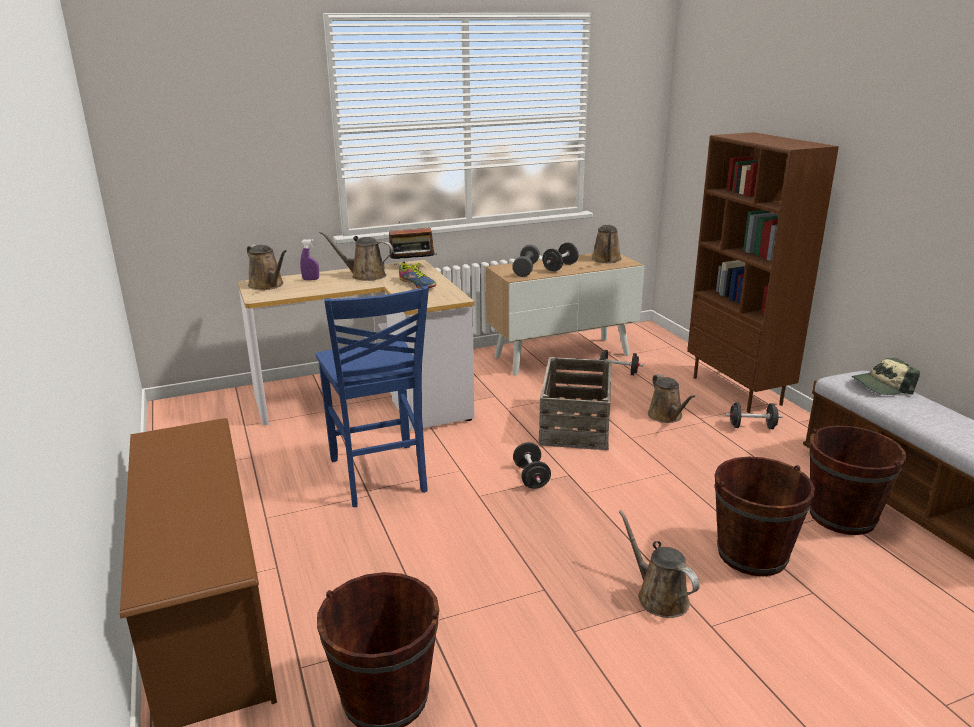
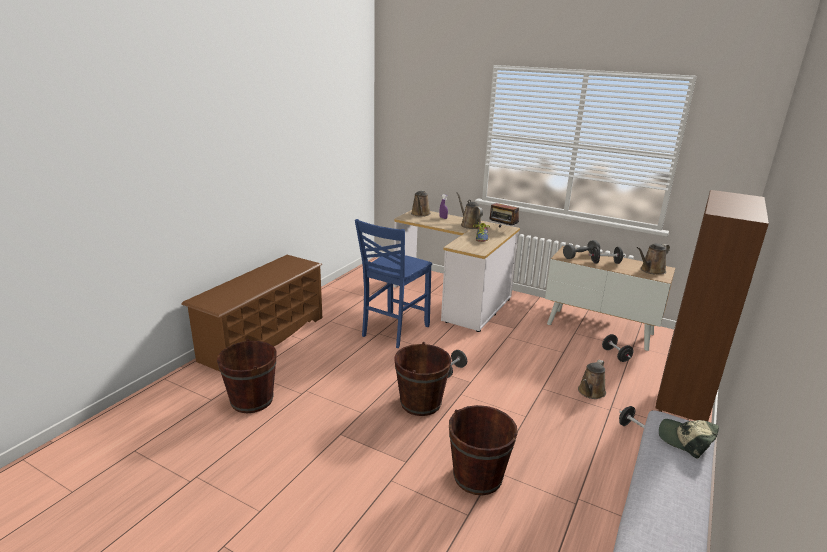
camera: 50 degrees right, 0 degrees up
(574, 423) = (527, 363): crate -> none
(659, 596) = (396, 452): brown watering can -> none
(842, 516) = (577, 508): brown bucket -> brown bucket (420, 403)

